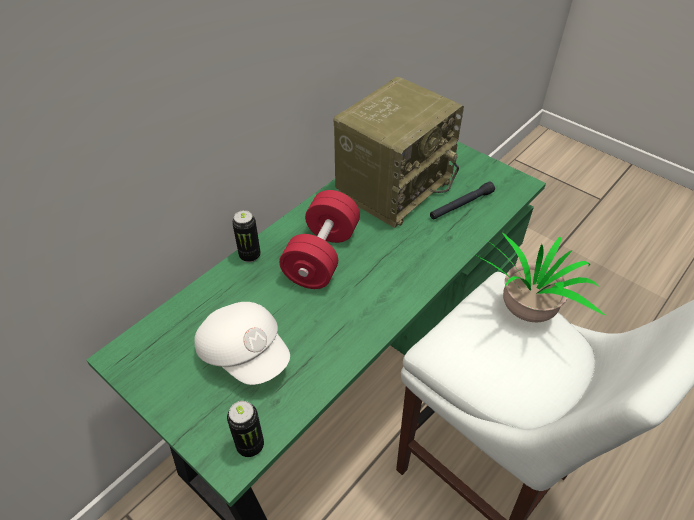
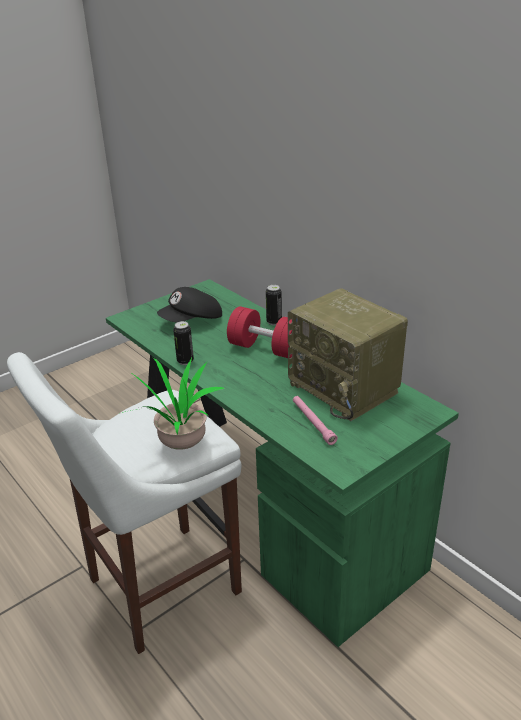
camera: 100 degrees right, 15 degrees down
(245, 353) = (192, 321): white cap -> black cap
(250, 445) = (132, 322): can -> can (185, 361)
(461, 205) = (313, 423): black flashlight -> pink flashlight

